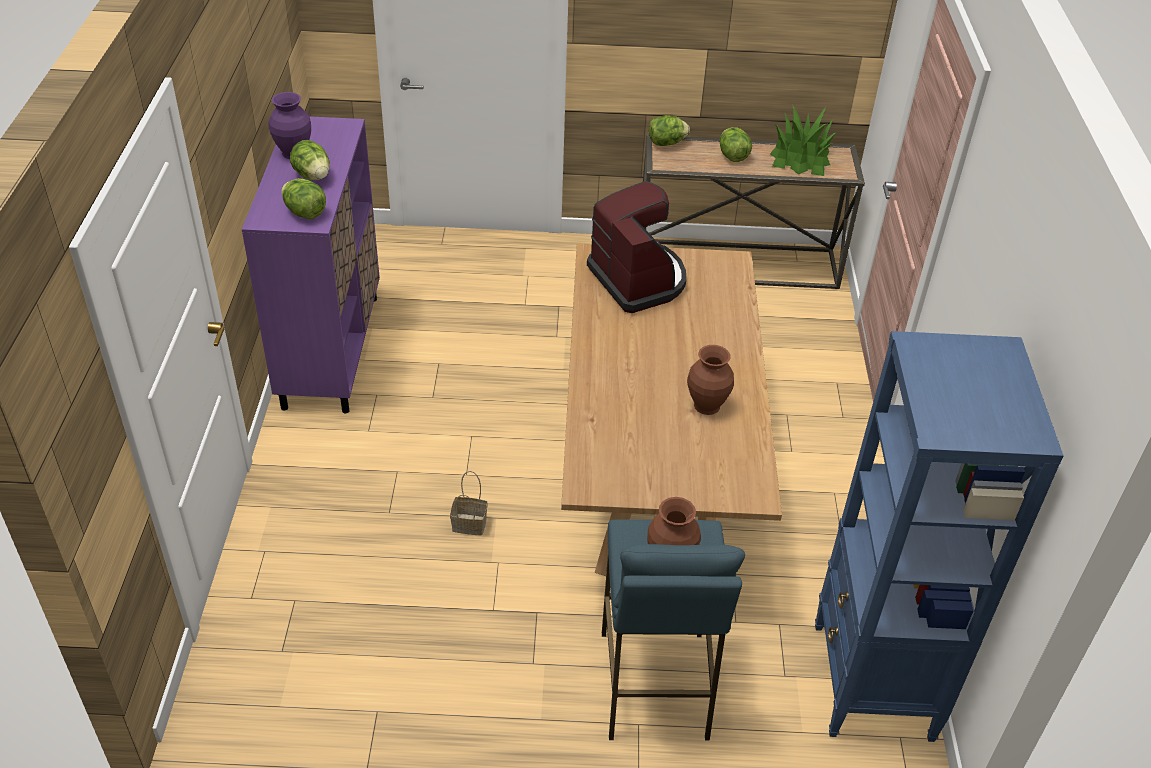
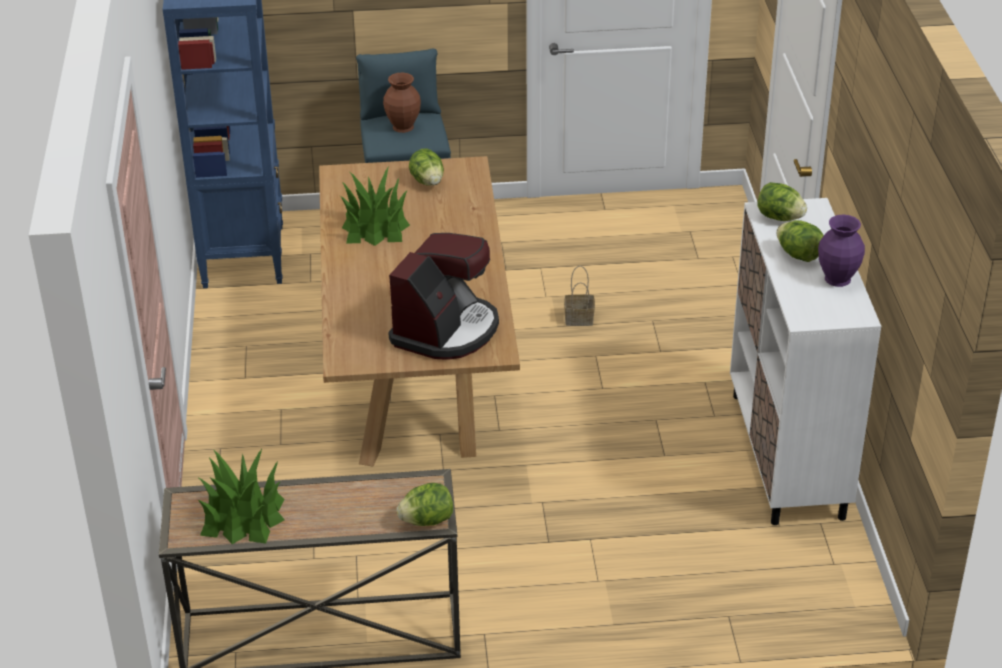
camera: 175 degrees right, 5 degrees down
(331, 350) = (787, 455): purple cabinet -> white cabinet
(638, 279) = (446, 330): coffee machine -> coffee machine turned 120 degrees counterclockwise
(707, 406) = (375, 227): brown vase -> potted plant
(732, 156) = (335, 511): lettuce -> lettuce (427, 181)

